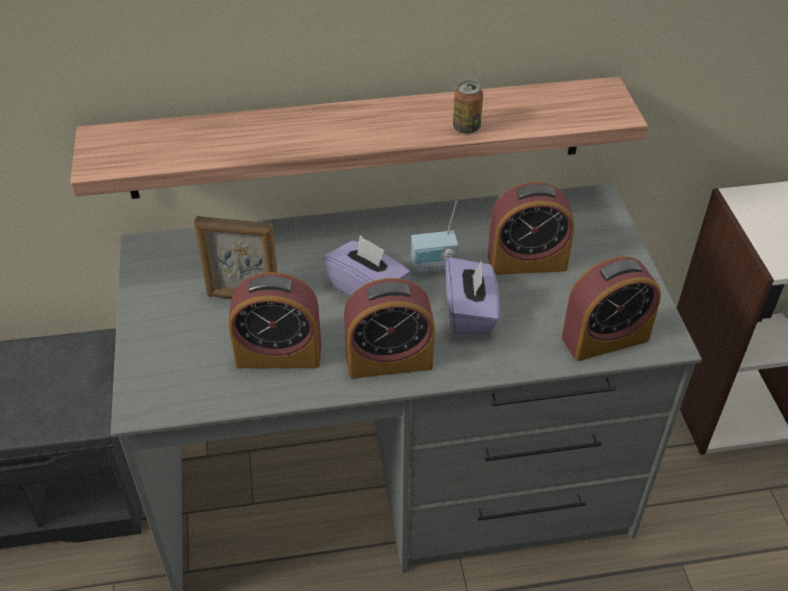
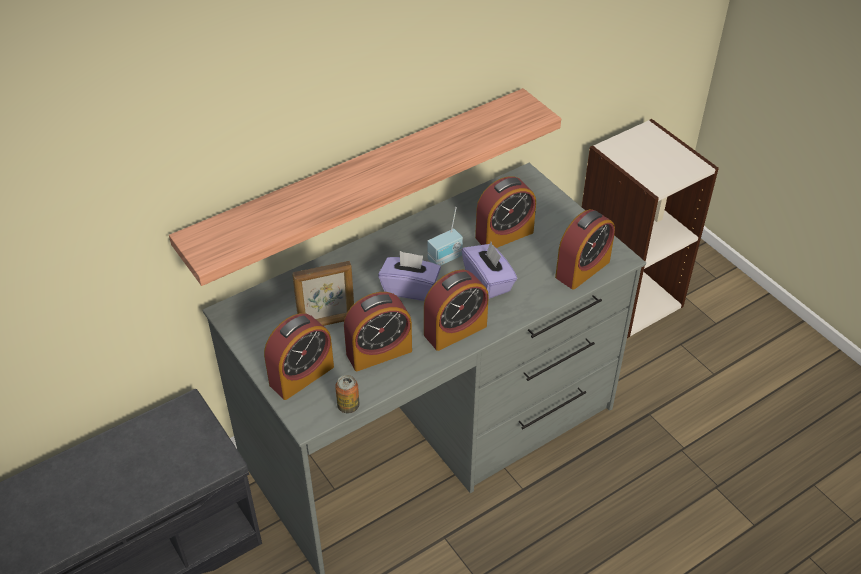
camera: 25 degrees left, 0 degrees up
(171, 349) = (301, 375): none -> alarm clock
(466, 127) = (448, 153): can -> can (348, 406)

